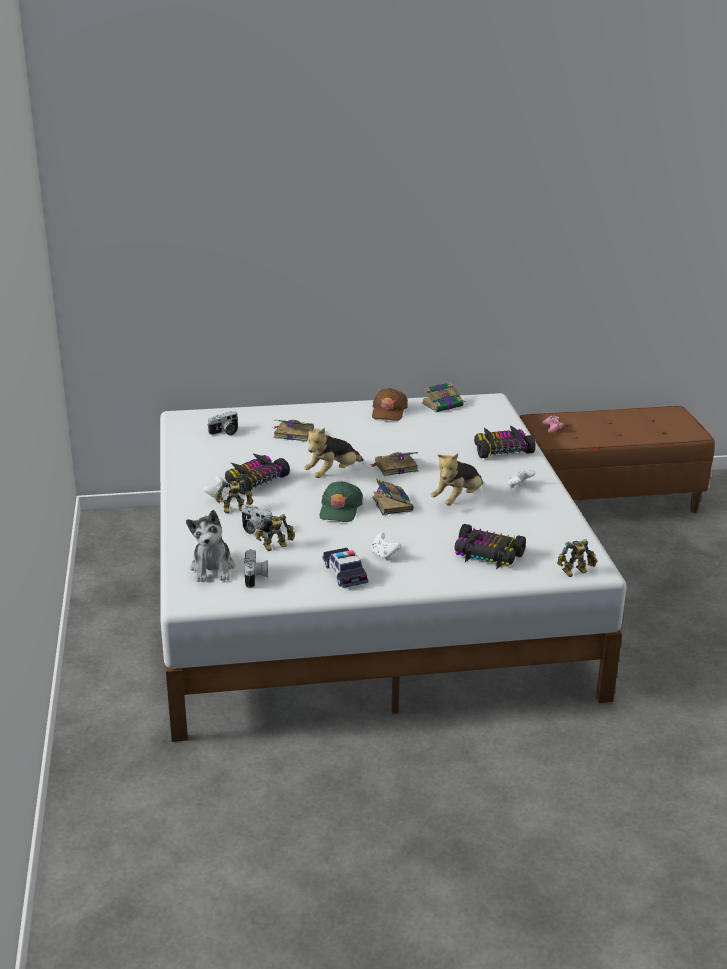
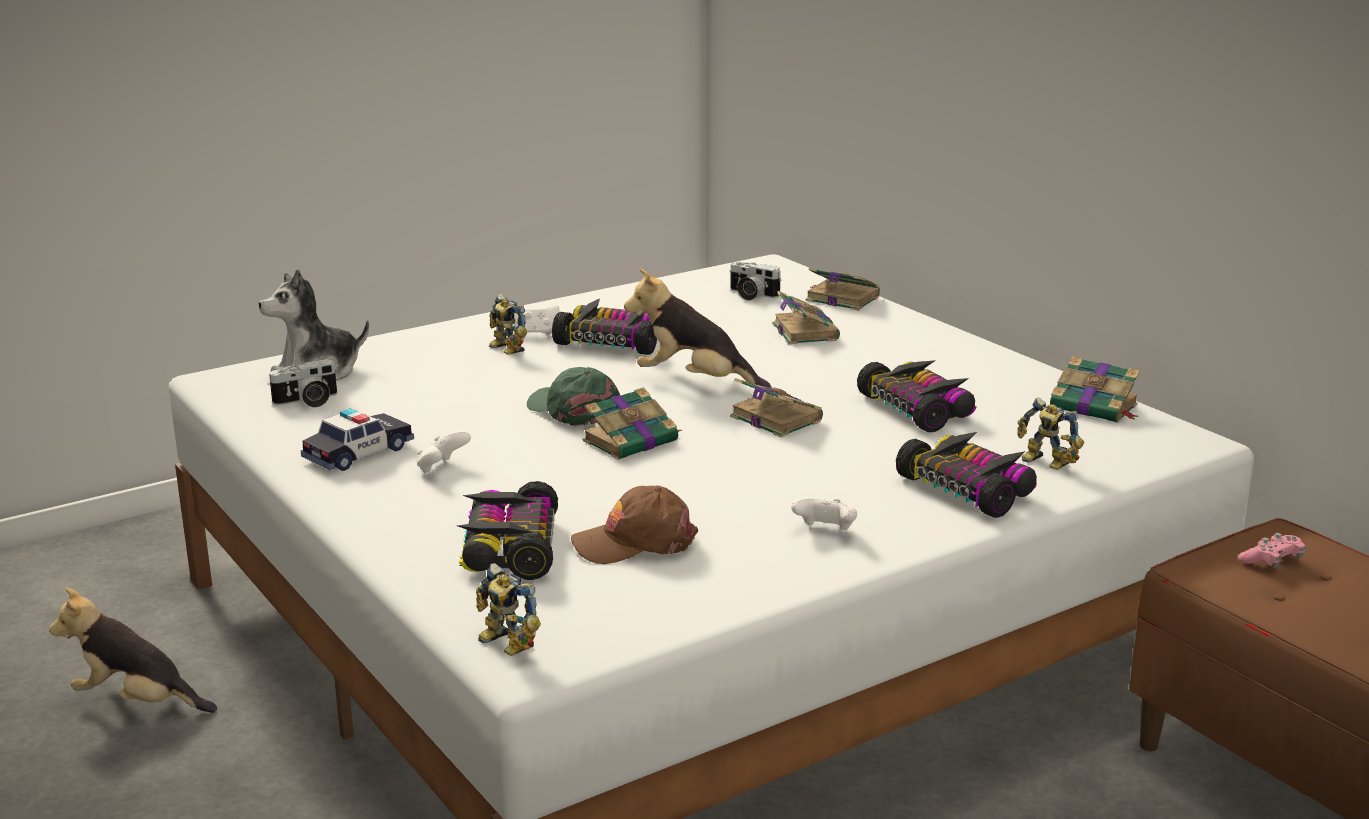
camera: 65 degrees right, 5 degrees down
(254, 528) = (456, 371): camera -> none
(256, 414) = (841, 298): none -> book
(276, 546) = (411, 394): toy robot -> toy robot (1045, 463)
(340, 509) = (573, 410): green cap -> green cap turned 60 degrees clockwise
(388, 412) = (992, 374): brown cap -> brown cap (635, 542)
(413, 436) = (918, 409): none -> toy car
(458, 499) = (706, 487): plush toy -> plush toy (137, 702)

